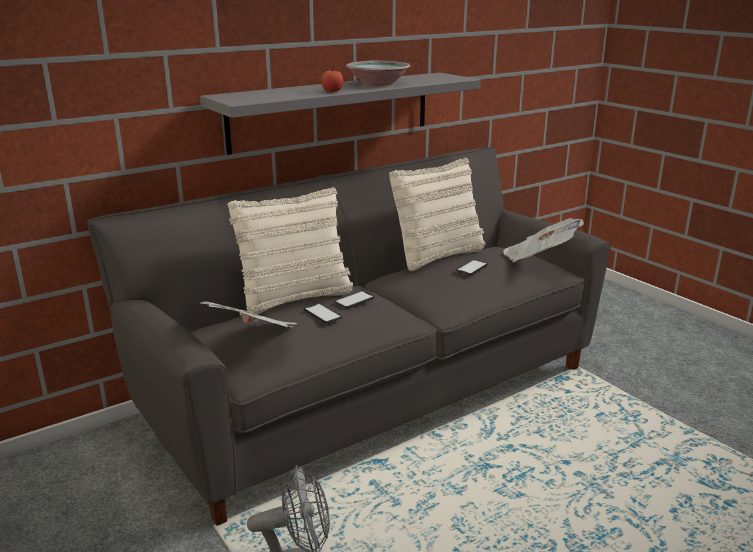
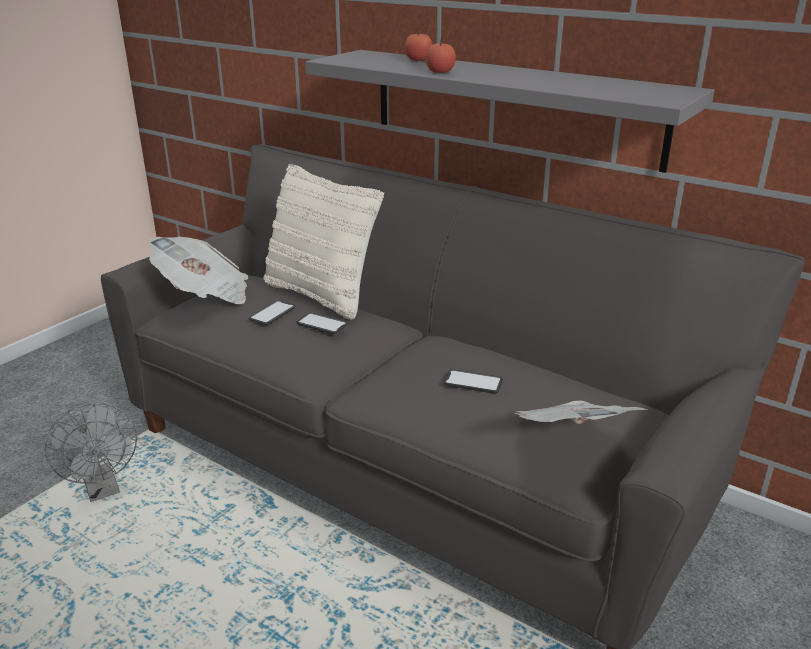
camera: 70 degrees right, 5 degrees up
(278, 90) = (418, 60): none -> apple
(377, 83) = (533, 78): bowl -> none
(437, 256) = (510, 354): beige pillow -> none

